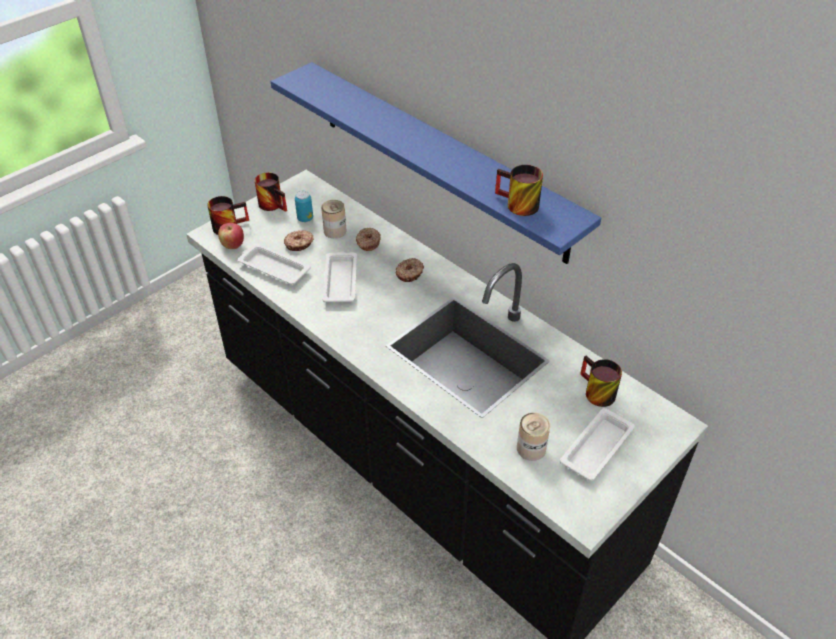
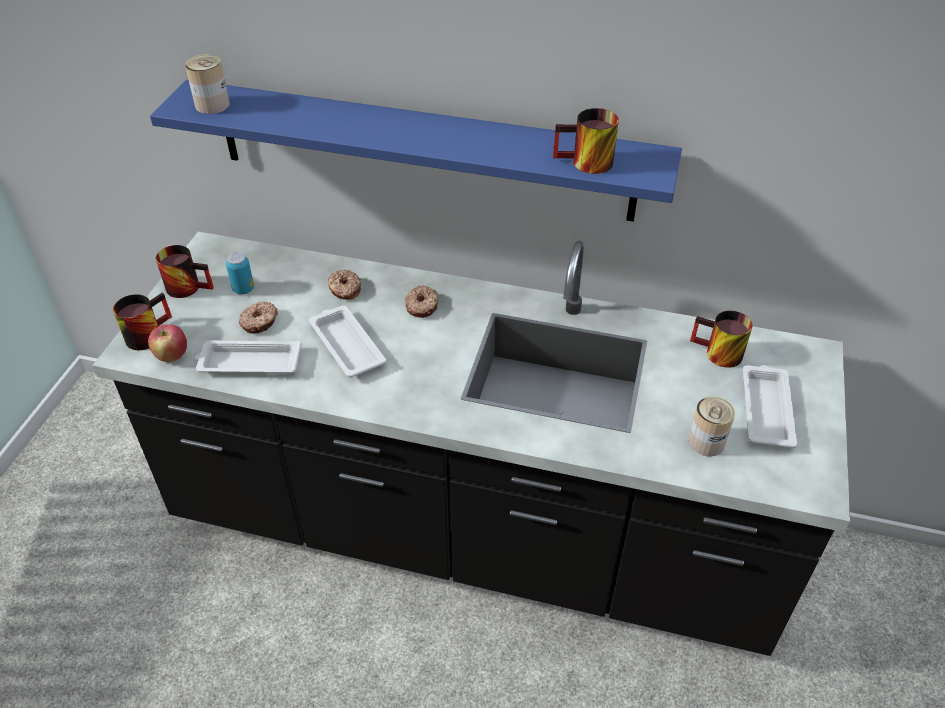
camera: 30 degrees left, 0 degrees up
(335, 231) = (293, 290): can -> can (212, 105)

